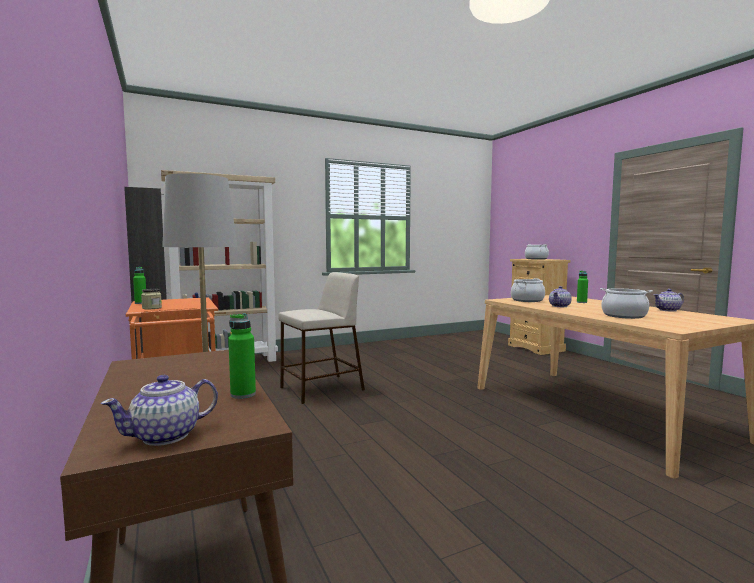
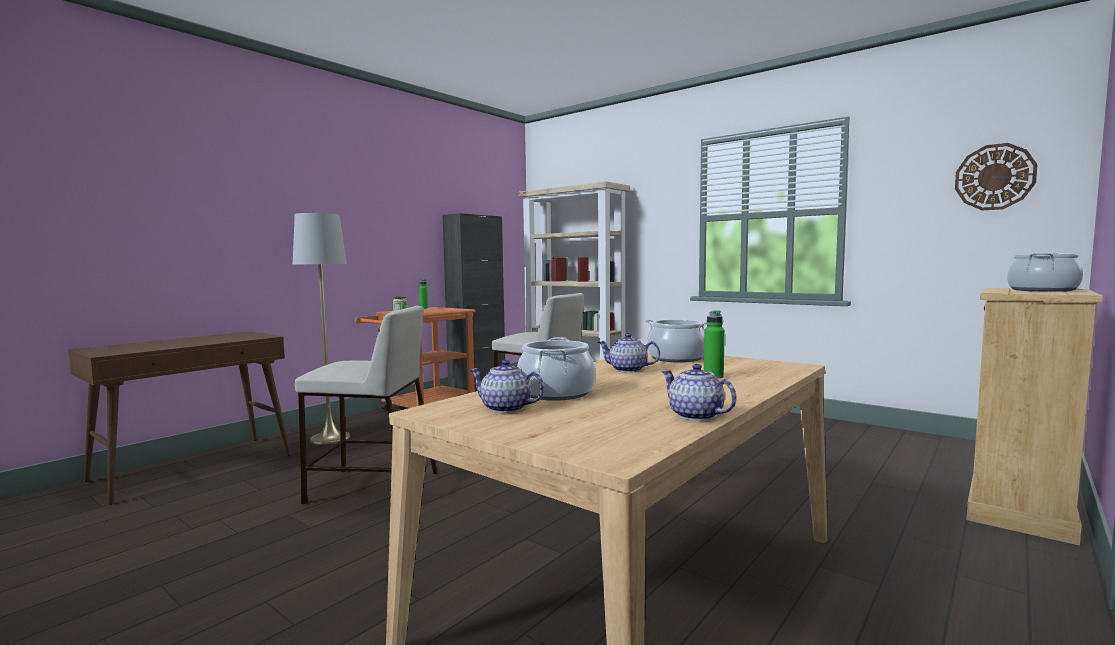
camera: 65 degrees right, 0 degrees up
(166, 436) = (101, 349): teapot -> teapot (506, 408)
(243, 394) = (162, 348): green bottle -> none
(409, 466) = (371, 487): none -> beige stool
(463, 208) = (994, 177): none -> wall clock

